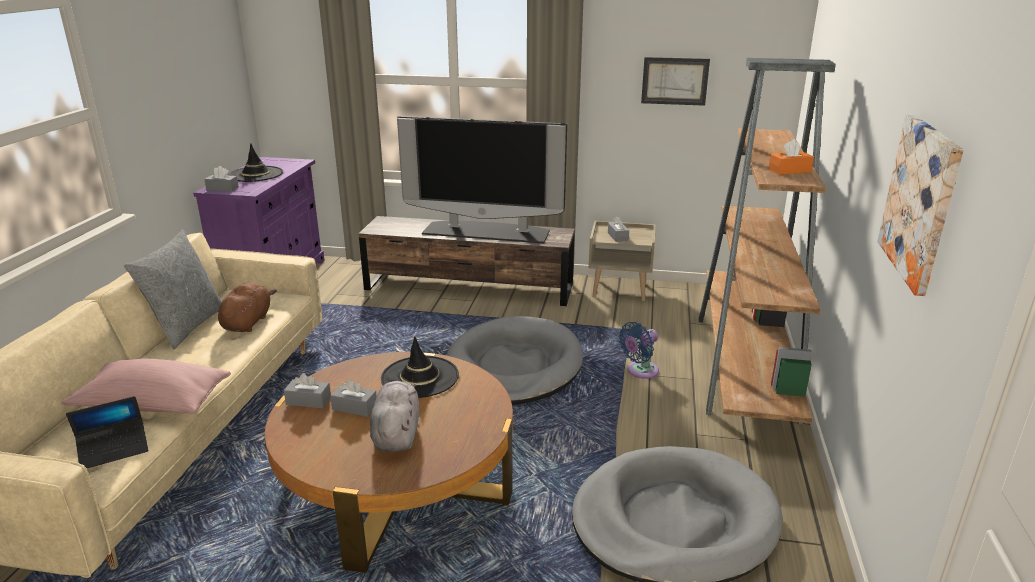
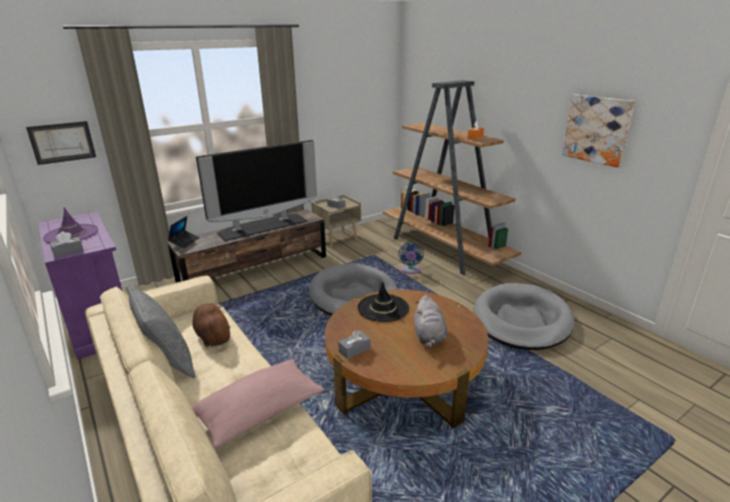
camera: 45 degrees left, 0 degrees up
(114, 450) = (297, 449): laptop -> laptop (184, 242)
(255, 174) = (71, 234): black hat -> purple hat
(354, 407) = (384, 338): grey tissue box -> none
(396, 434) = (429, 337): grey plush toy -> grey plush toy turned 135 degrees counterclockwise
(674, 81) = (342, 106): picture -> picture (62, 142)

